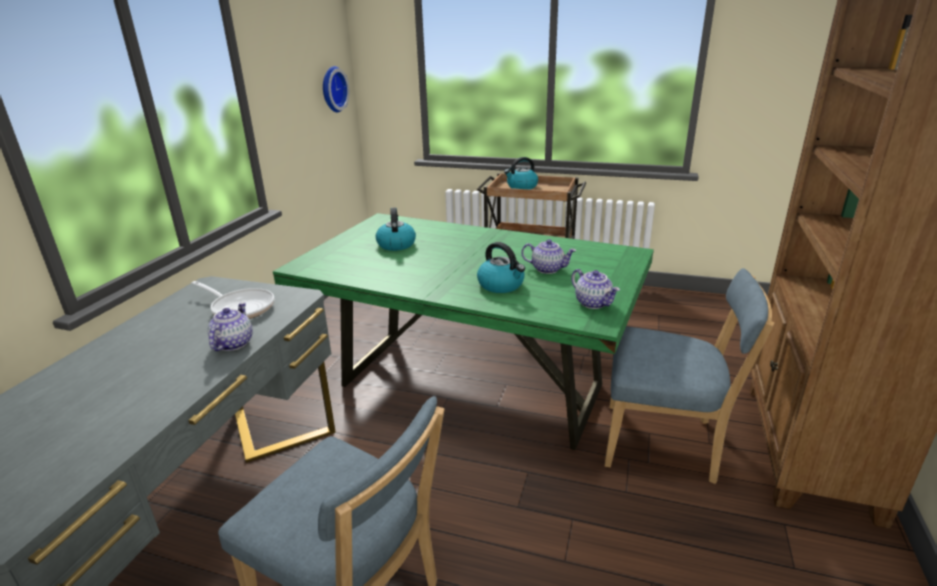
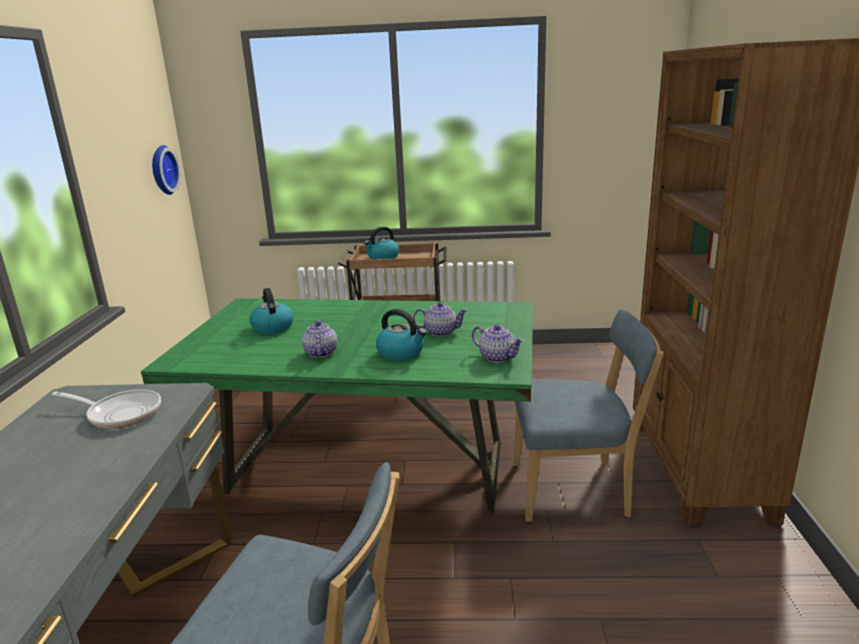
camera: 15 degrees left, 5 degrees down
(233, 343) = (130, 451): teapot -> teapot (320, 353)

